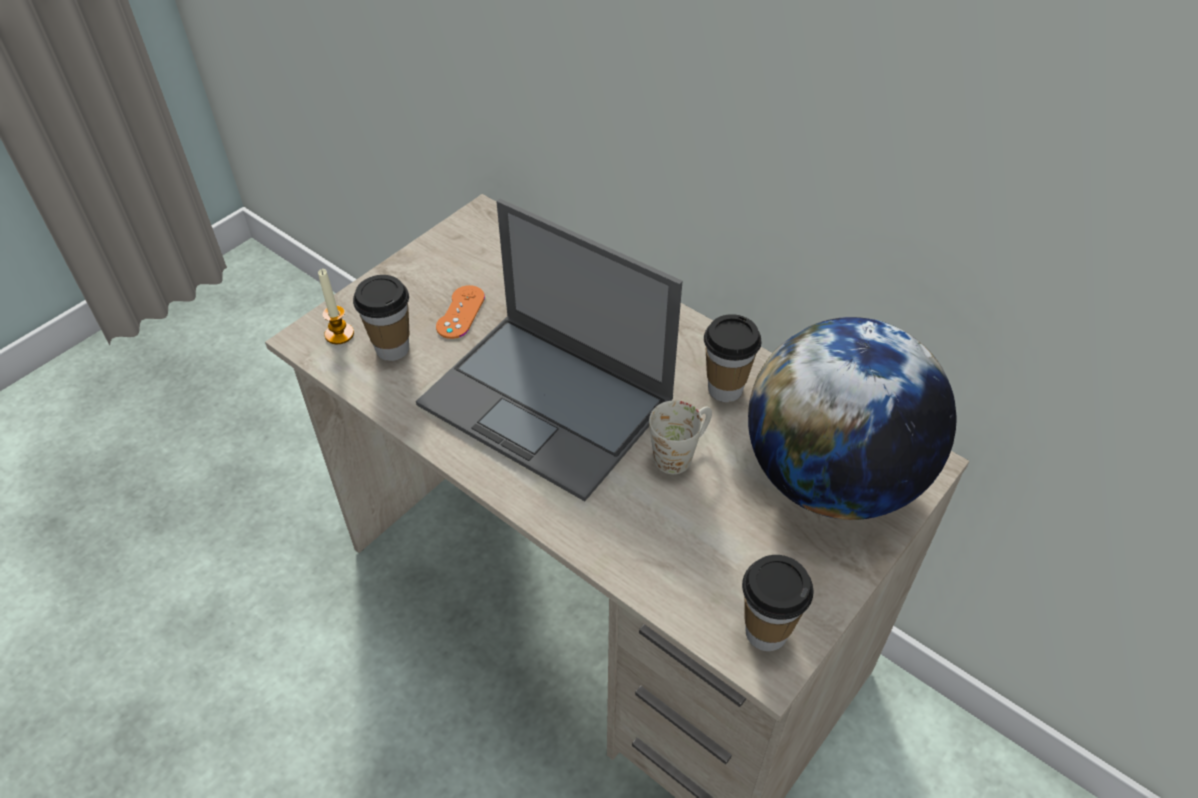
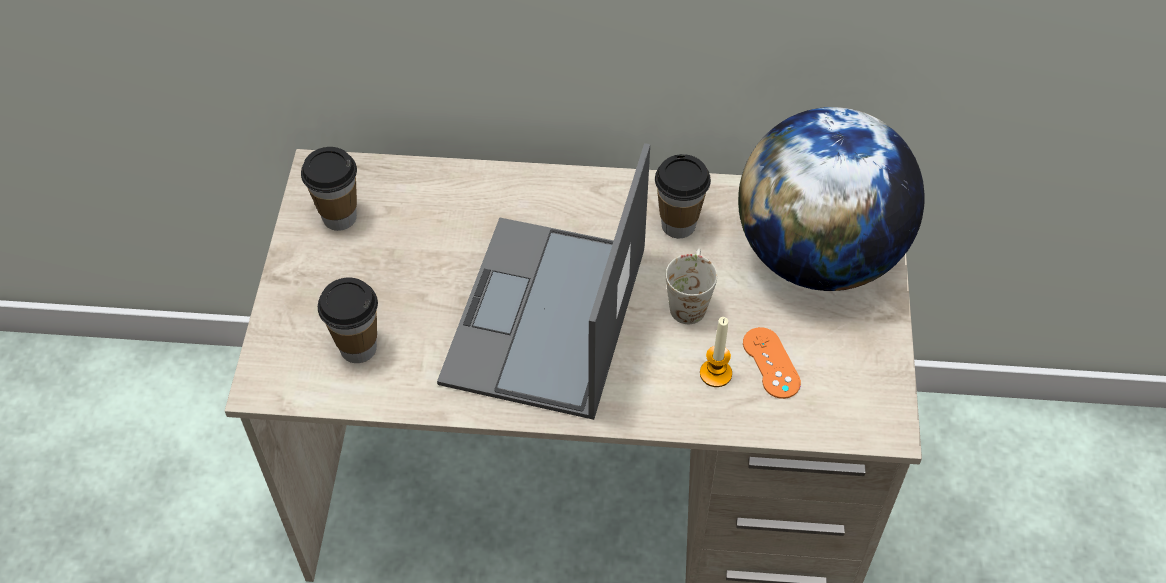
camera: 35 degrees left, 5 degrees up
(339, 334) = (293, 362): candle -> candle (715, 373)
(460, 312) = (389, 279): orange game controller -> orange game controller (771, 363)
(548, 403) = (545, 319): laptop -> laptop turned 105 degrees clockwise
(766, 632) = (865, 404): cup -> cup (339, 217)

